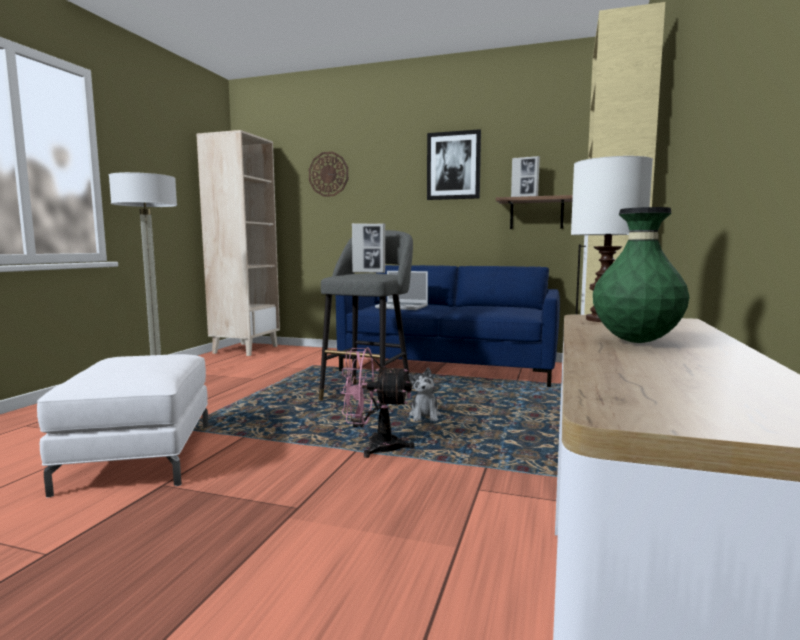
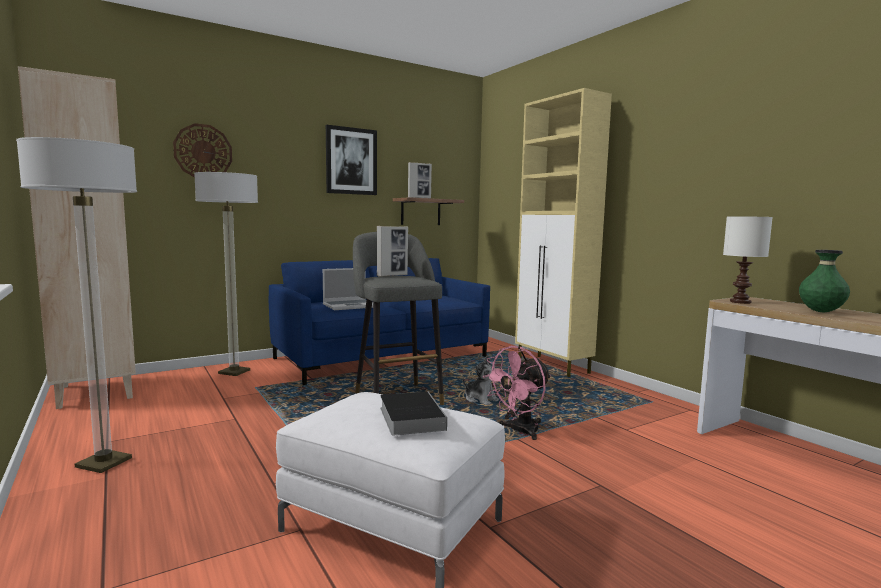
camera: 50 degrees left, 0 degrees up
(123, 366) = (410, 417): none -> book
(329, 354) = (234, 372): none -> floor lamp

